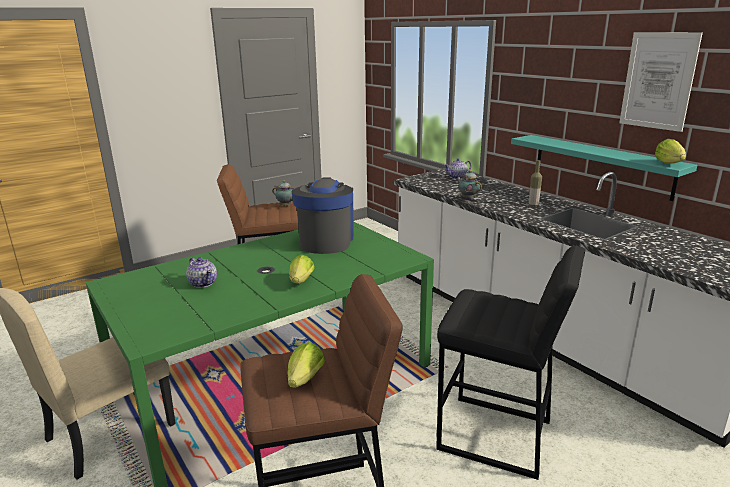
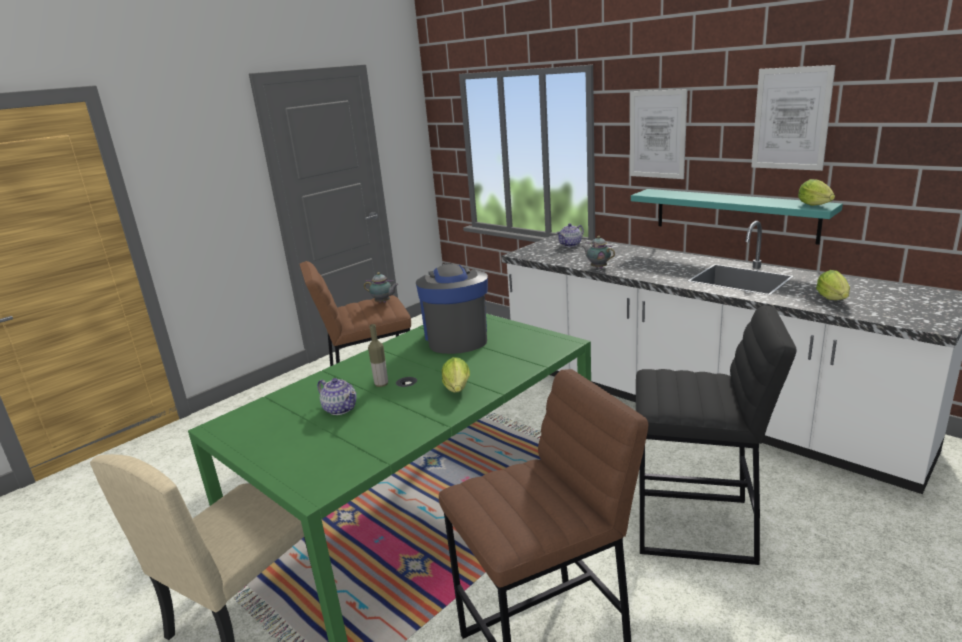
camera: 10 degrees left, 0 degrees up
(304, 381) = (531, 503): lettuce -> lettuce (833, 300)
(533, 205) = (672, 266): bottle -> bottle (381, 384)
(542, 86) = (657, 134): none -> picture

